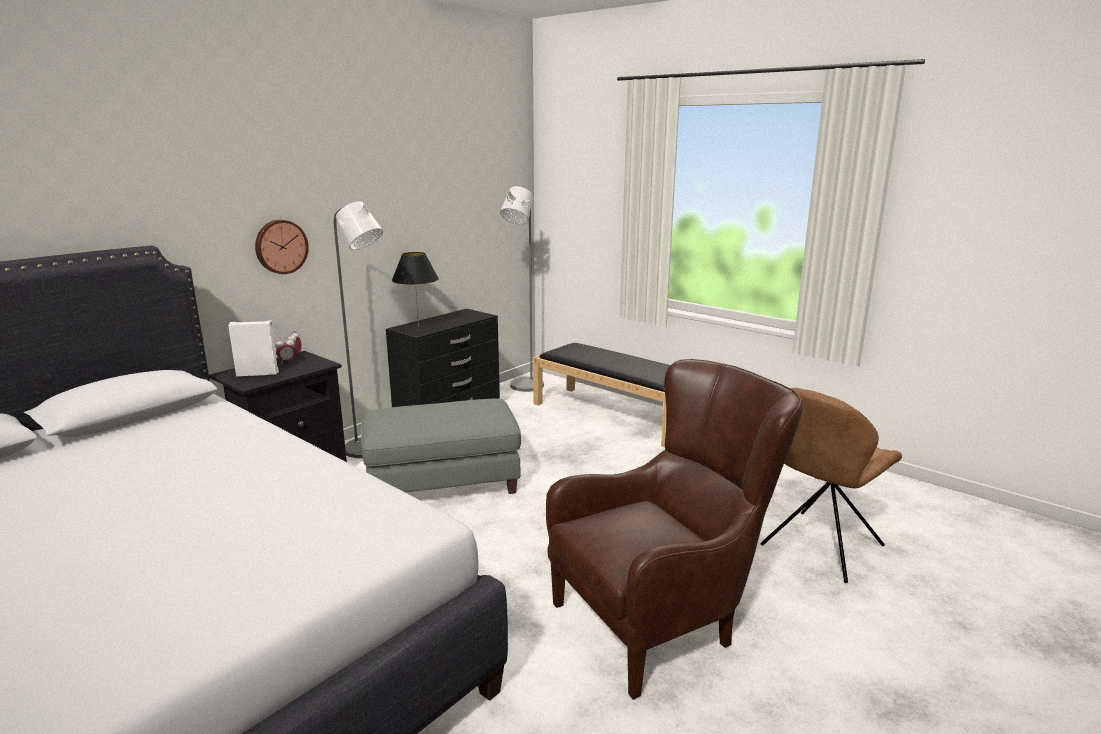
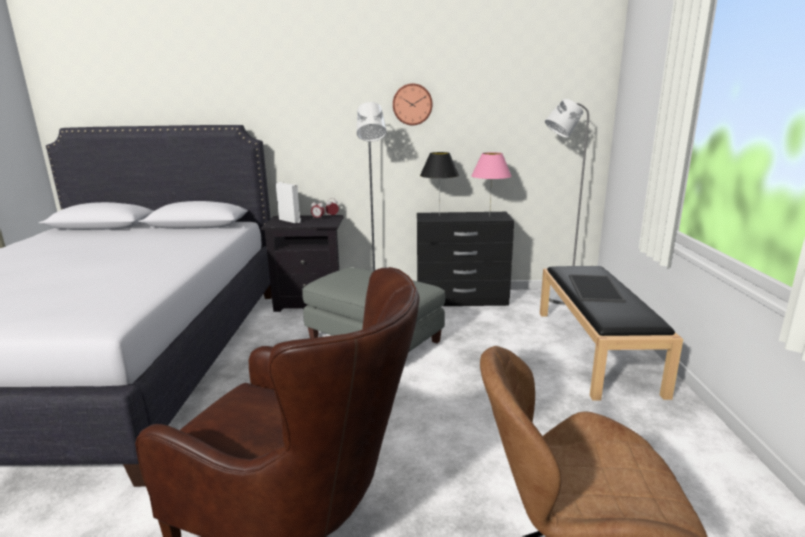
camera: 50 degrees right, 0 degrees up
(280, 246) = (334, 135): wall clock -> wall clock (412, 104)
(468, 316) = (489, 216): none -> pink table lamp
(610, 360) = (596, 289): none -> tray

